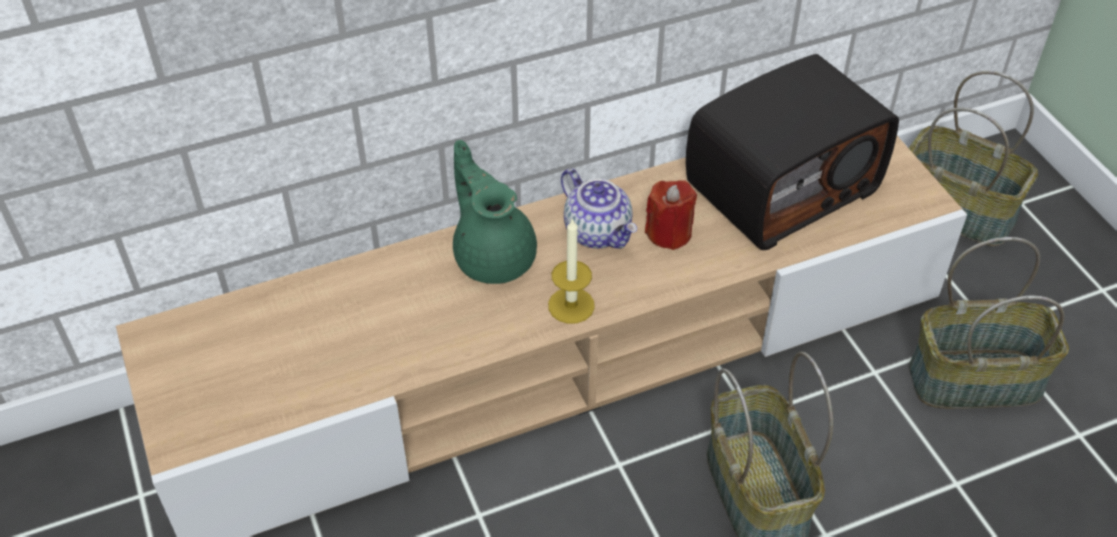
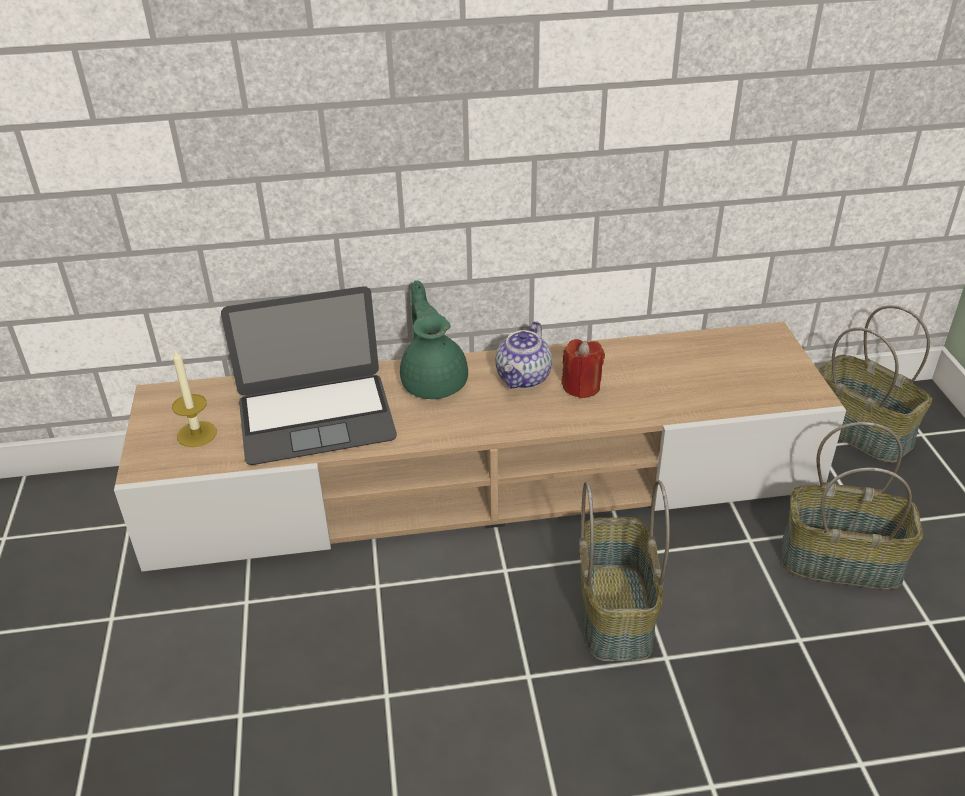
camera: 15 degrees right, 10 degrees down
(368, 333) = (316, 418): none -> laptop
(571, 305) = (482, 424): candle -> candle (197, 434)
(598, 232) = (524, 378): teapot -> teapot turned 45 degrees clockwise
(781, 186) = (687, 368): radio -> none

